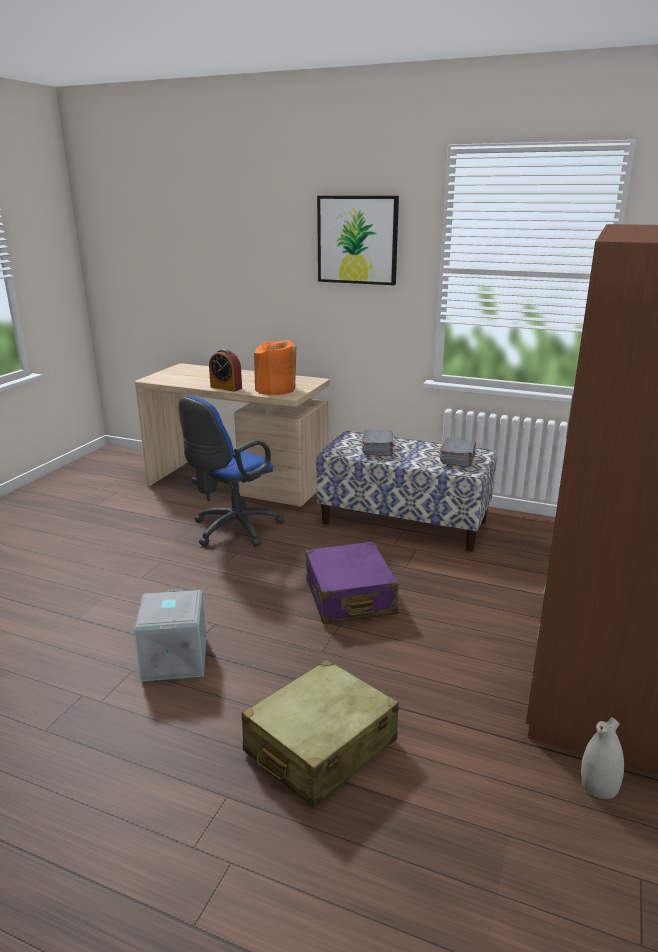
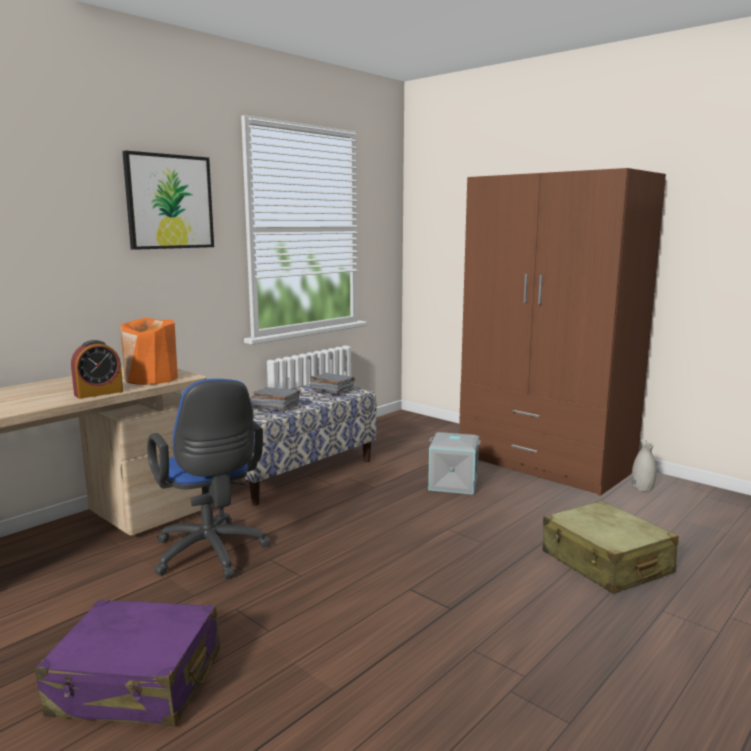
camera: 70 degrees left, 10 degrees down
(173, 659) = (463, 620): grey storage box -> grey storage box (453, 484)
(349, 597) = (405, 517): purple suitcase -> purple suitcase (137, 683)

